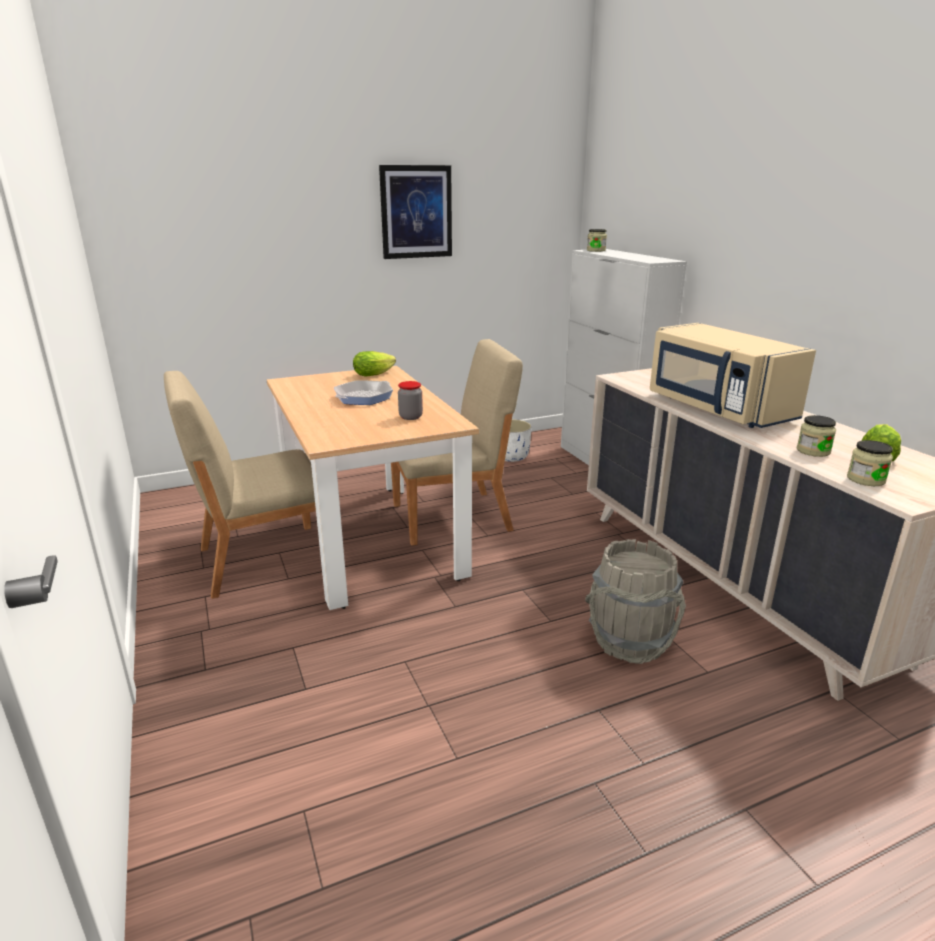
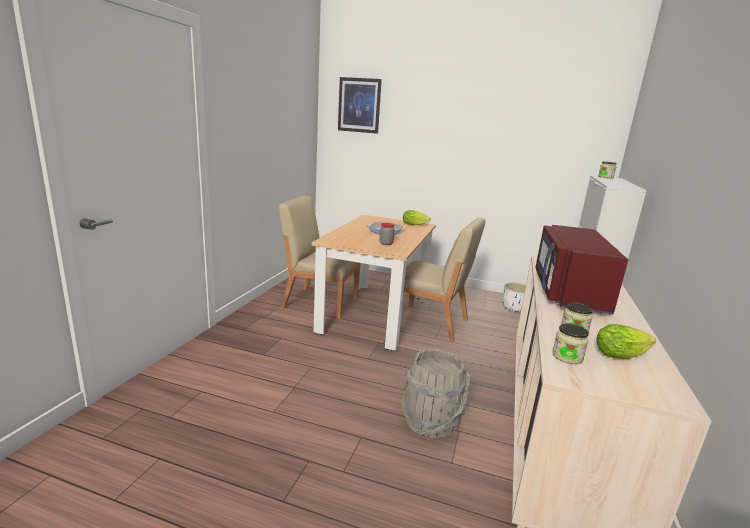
camera: 40 degrees right, 5 degrees down
(416, 212) = (489, 138): picture -> picture (359, 105)
(716, 408) = (567, 292): beige microwave -> red microwave

